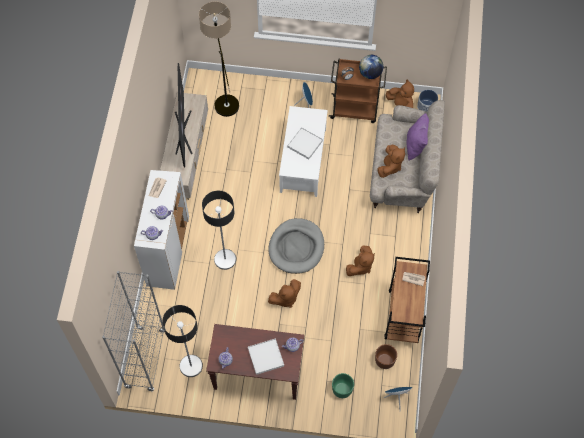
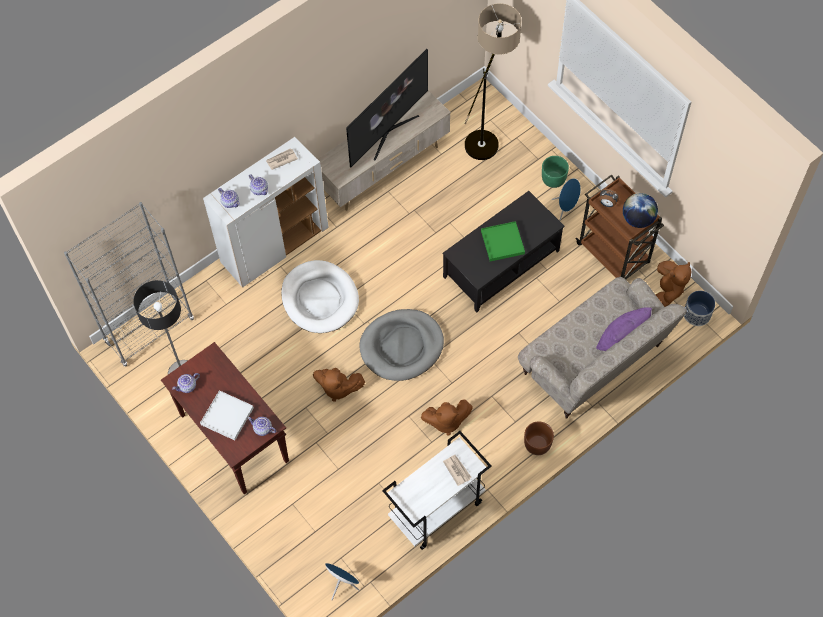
camera: 45 degrees right, 0 degrees up
(225, 259) = (320, 298): floor lamp -> white dog bed
(304, 144) = (502, 242): white tray -> green tray
(304, 160) = (502, 264): white coffee table -> black coffee table
(342, 389) = (298, 526): green planter -> green planter (553, 179)
(384, 361) = (370, 537): brown planter -> brown planter (537, 444)
(390, 166) = (569, 339): brown plush toy -> none
(403, 316) = (436, 510): brown cart -> white cart

